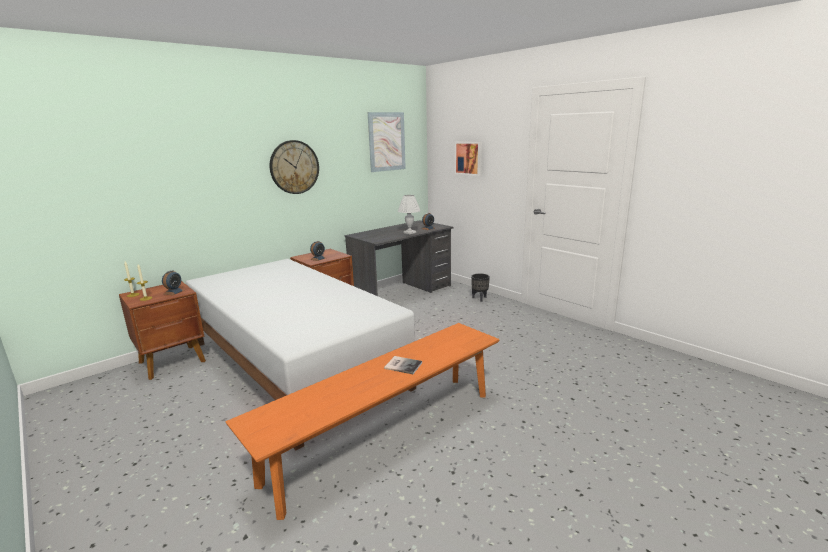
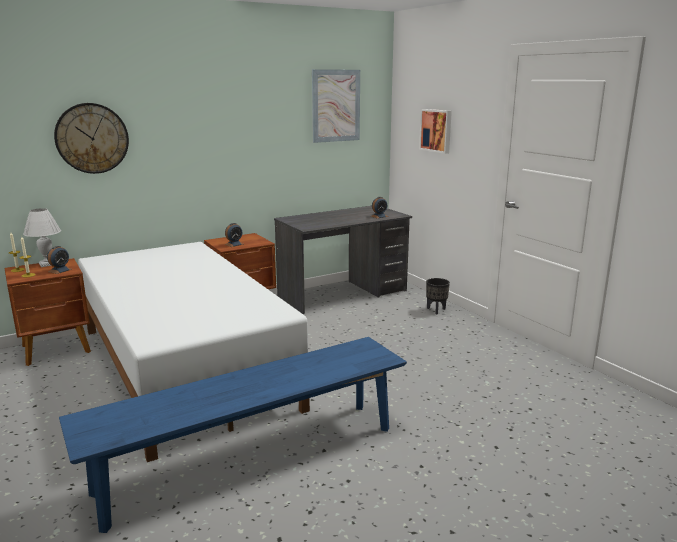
camera: 10 degrees right, 0 degrees up
(294, 167) = (214, 134): wall clock -> wall clock (92, 138)
(386, 435) = (252, 459): orange bench -> blue bench
(403, 365) = (275, 379): book -> none
(409, 232) = (353, 220): white table lamp -> white table lamp (48, 264)

